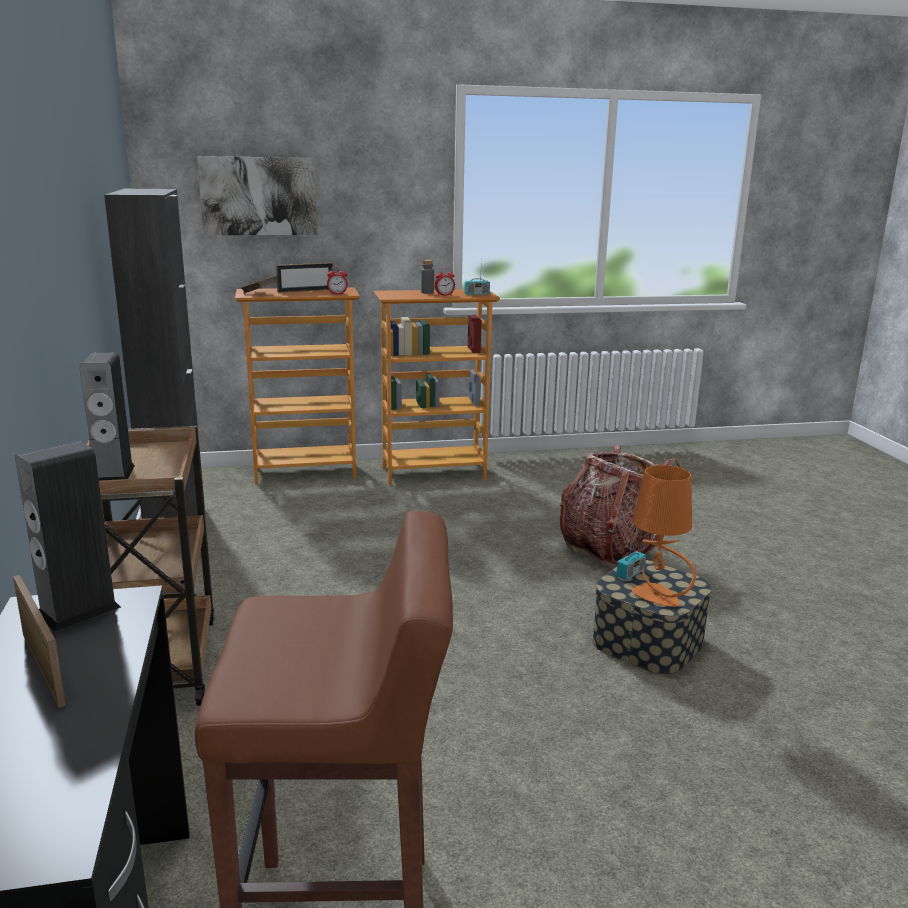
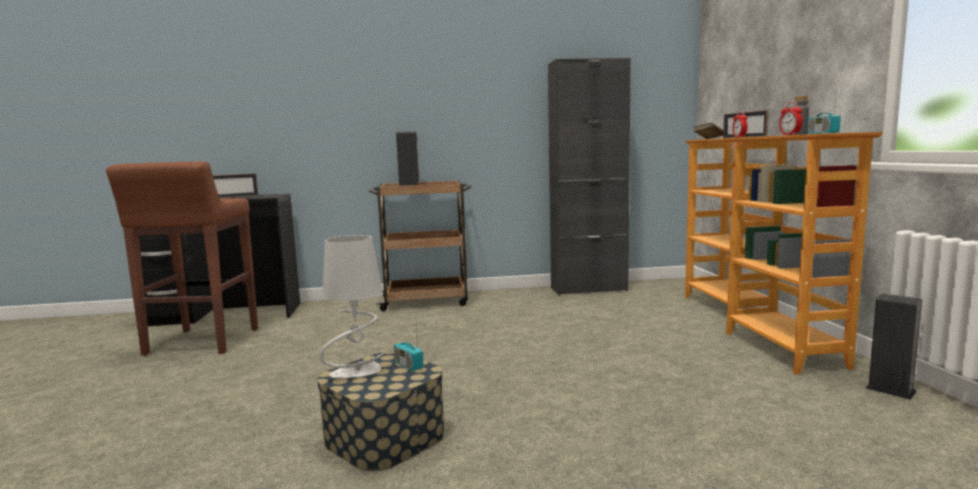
camera: 95 degrees right, 10 degrees down
(78, 611) = (268, 196): speaker -> speaker (890, 390)
(258, 196) = (748, 57): picture -> none
(608, 548) = (612, 437): backpack -> none
(657, 596) = (356, 372): orange table lamp -> grey table lamp

